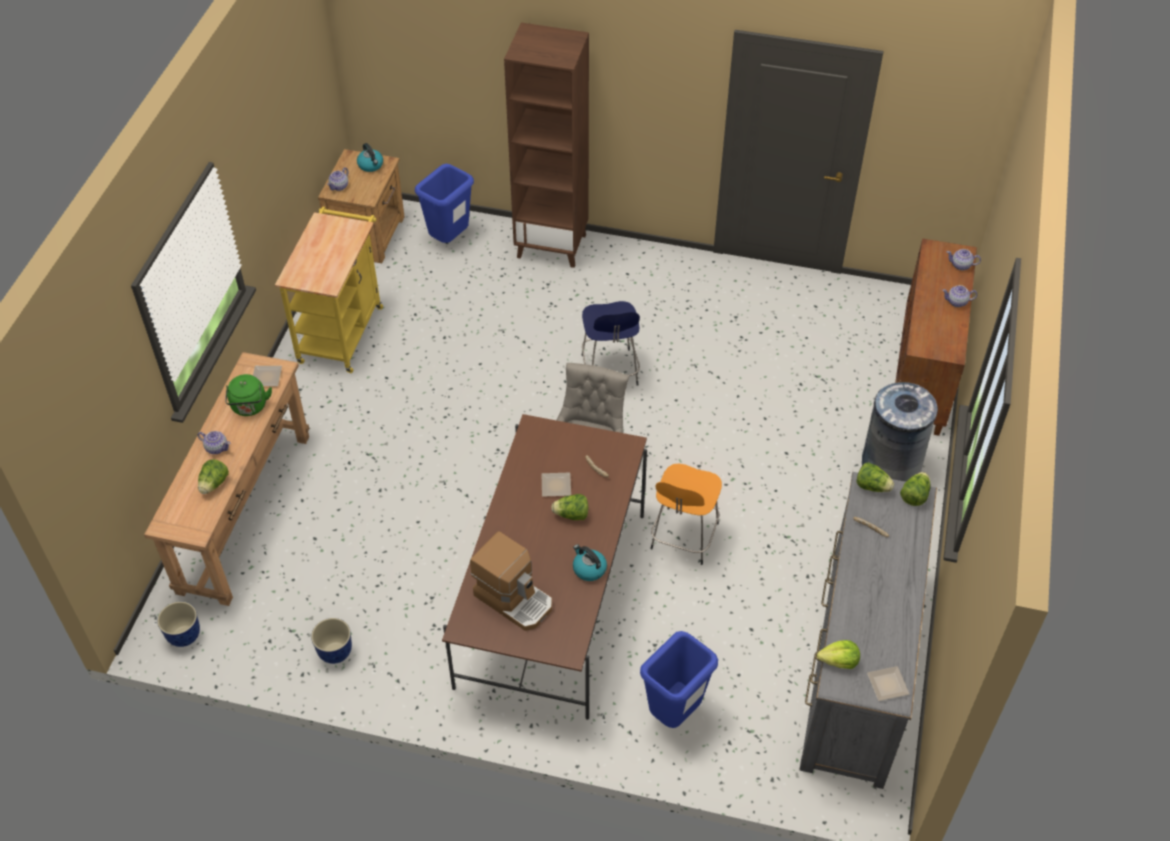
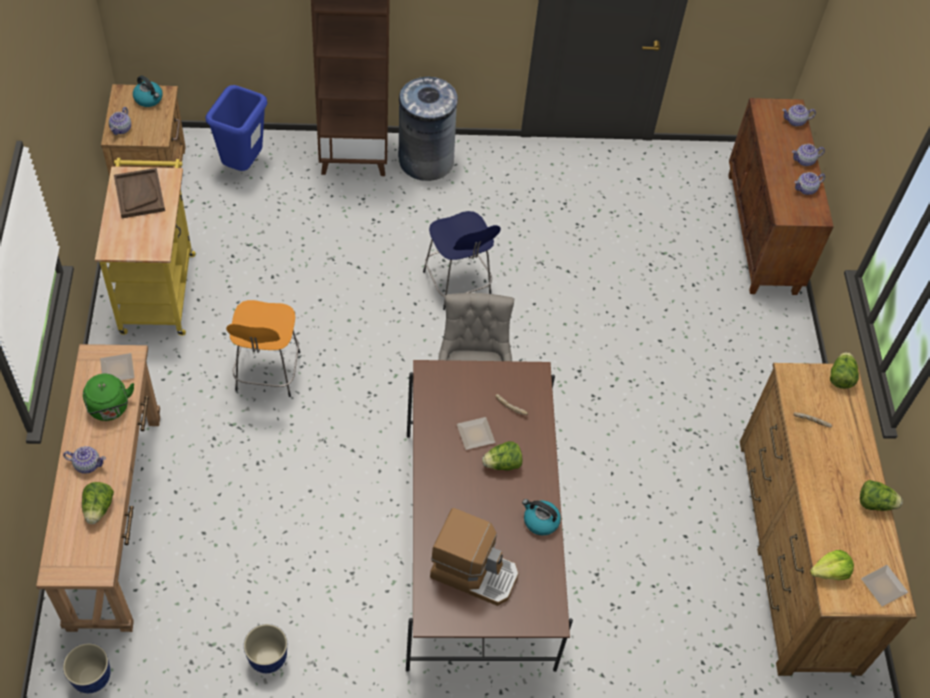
camera: 20 degrees left, 5 degrees up
(329, 238) = (139, 194): none -> brown tray
(674, 714) = (639, 645): blue trash can -> none
(683, 538) = (588, 452): orange stool -> orange stool (267, 373)
(857, 666) = (797, 552): grey dresser -> brown dresser
(872, 486) = (797, 375): lettuce -> lettuce (875, 503)
(890, 466) = (762, 335): grey trash can -> grey trash can (425, 160)
(949, 327) = (806, 189): none -> teapot

